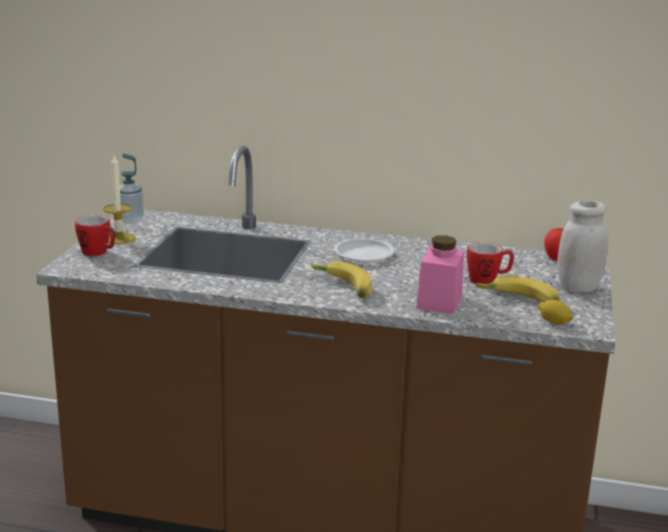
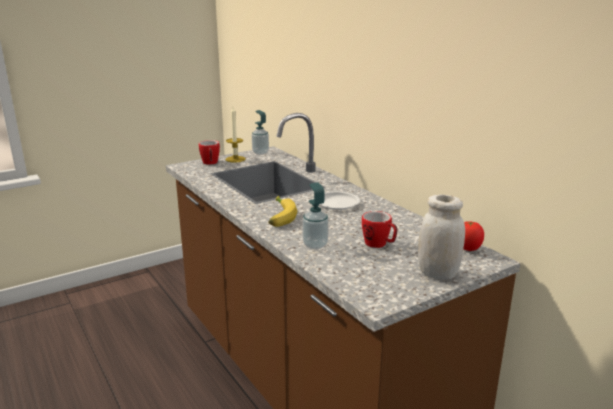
camera: 45 degrees right, 0 degrees up
(439, 302) = (315, 245): pink jar -> soap dispenser
(519, 301) = (369, 265): banana -> none
(554, 322) = (360, 288): lemon -> none

